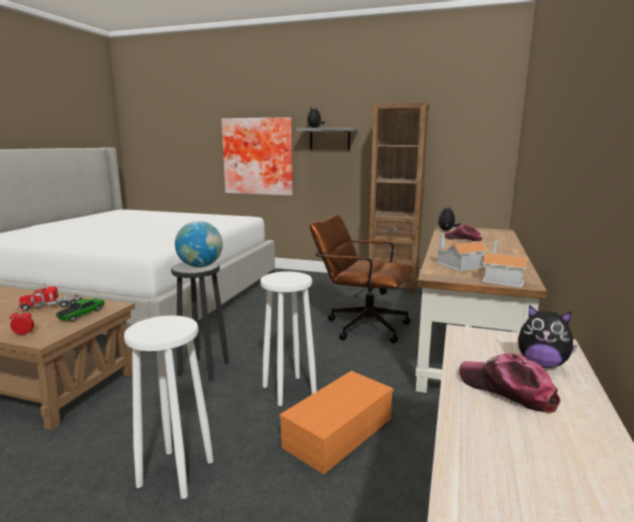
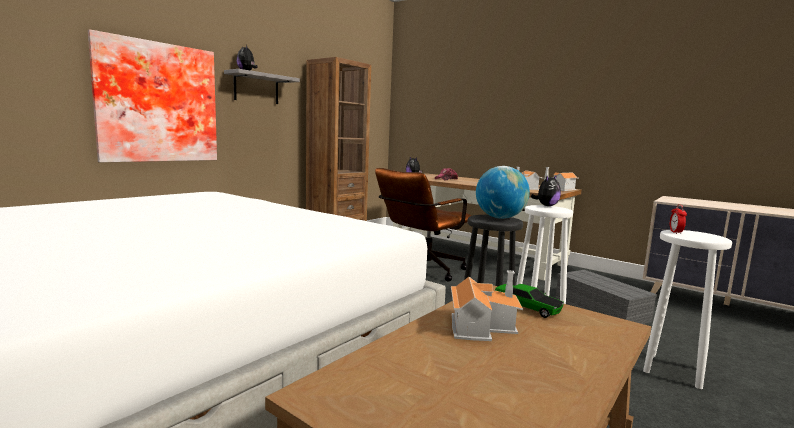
camera: 70 degrees left, 5 degrees down
(23, 334) = (604, 338): alarm clock -> alarm clock (675, 232)
(52, 306) = (481, 325): toy truck -> toy house
(338, 431) = (599, 309): orange storage box -> grey storage box
(507, 390) = (734, 206): cap -> none
(541, 364) = (699, 201): plush toy -> plush toy (546, 206)

